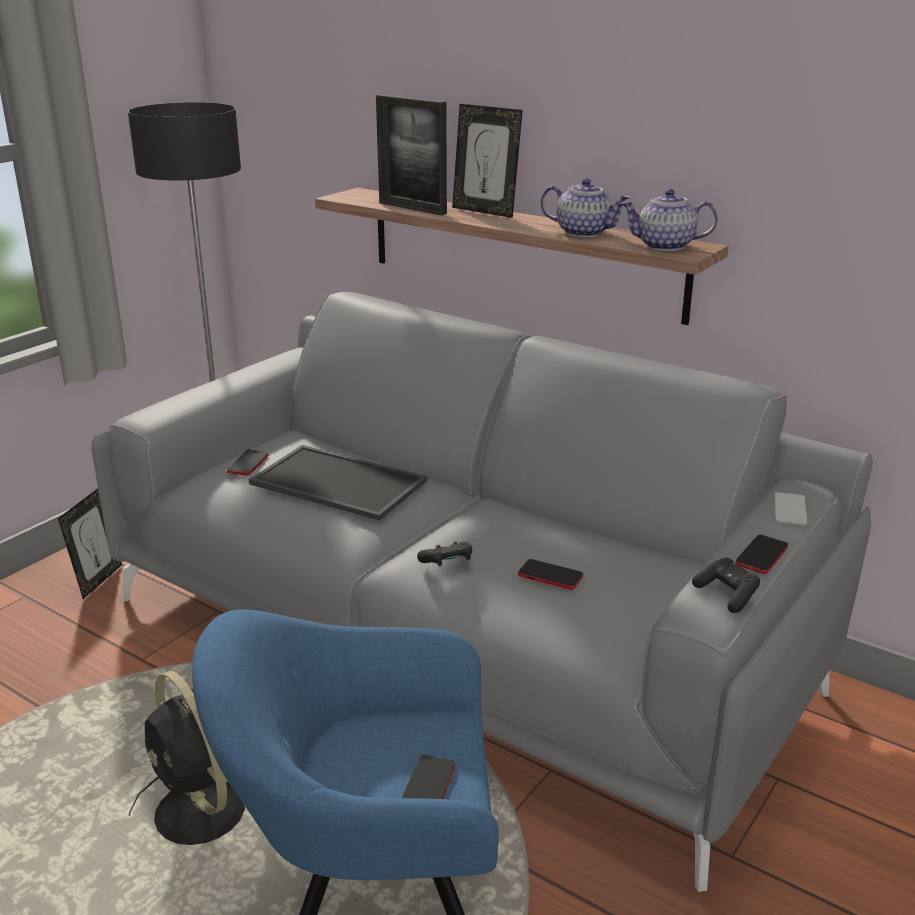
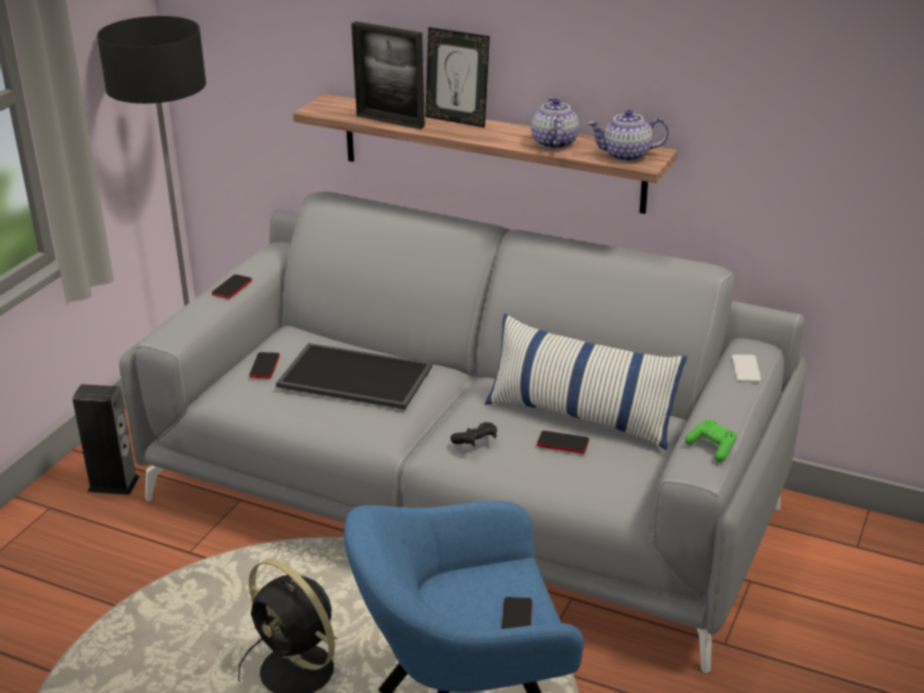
camera: 10 degrees left, 5 degrees up
(98, 580) = (113, 484): picture frame -> speaker
(581, 548) = (581, 415): none -> pillow
(584, 232) = (553, 143): teapot -> teapot turned 105 degrees counterclockwise
(727, 595) = (712, 448): black game controller -> green game controller
(761, 555) = (731, 412): phone -> phone (232, 287)

